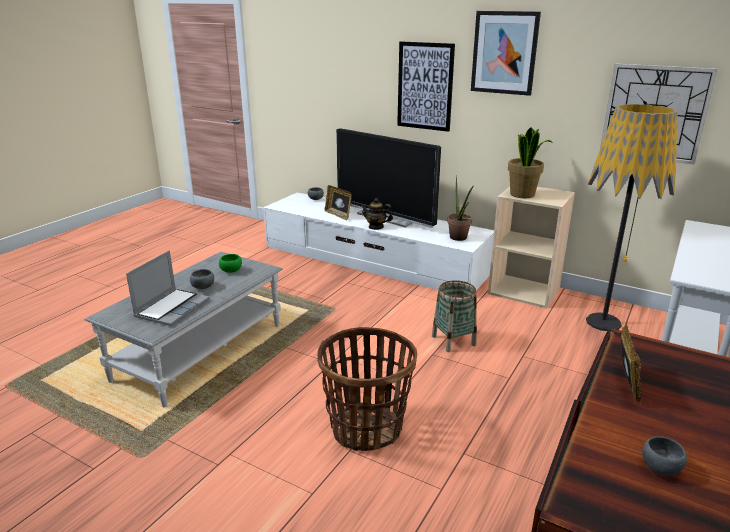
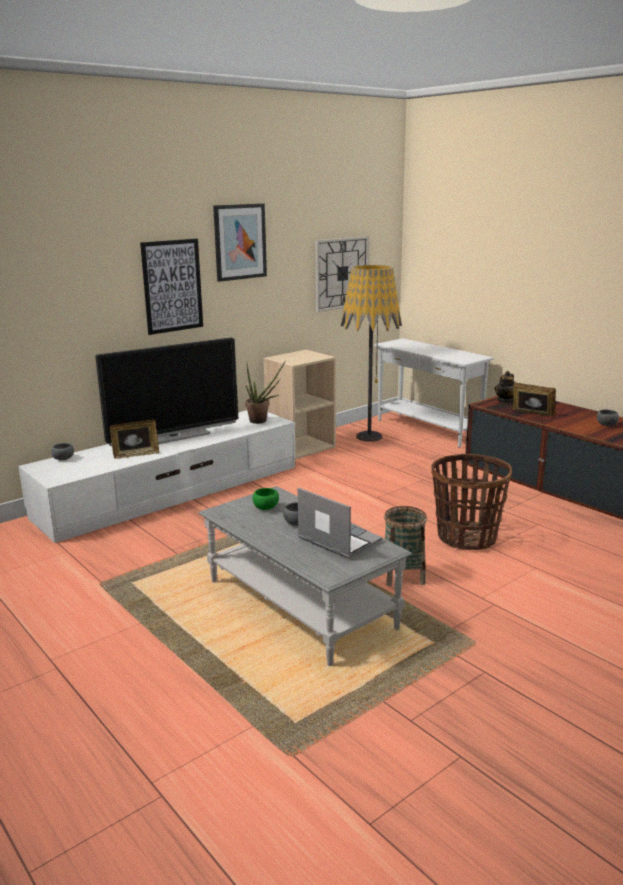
camera: 70 degrees left, 5 degrees down
(376, 227) = (193, 444): teapot -> teapot (505, 401)
(453, 340) = (360, 486): basket -> basket (403, 575)
(522, 194) = (297, 360): potted plant -> none

